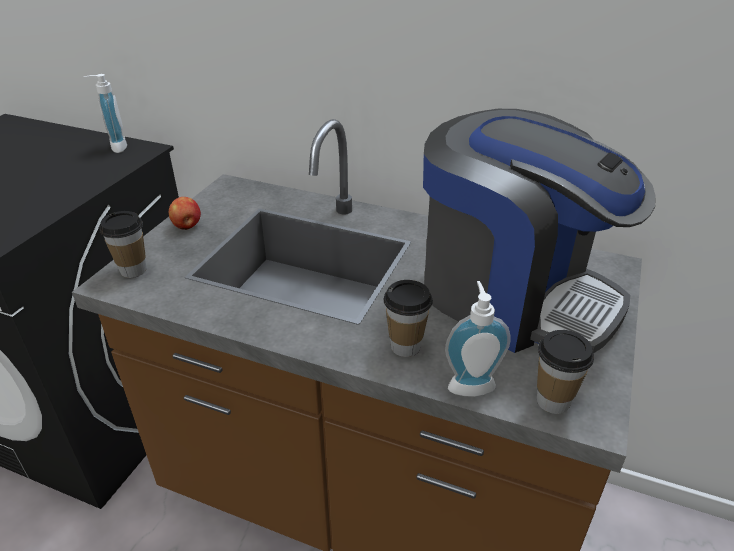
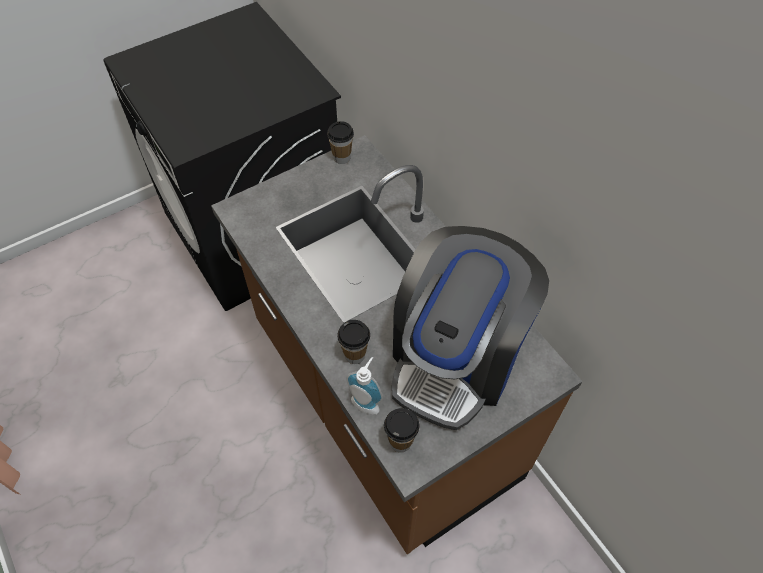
camera: 35 degrees right, 20 degrees up
(115, 147) = (302, 79): soap dispenser -> none
(133, 270) = (252, 205): cup -> cup (342, 158)
(187, 226) = (306, 180): apple -> none
(513, 294) = (456, 357): coffee machine -> coffee machine turned 45 degrees clockwise

